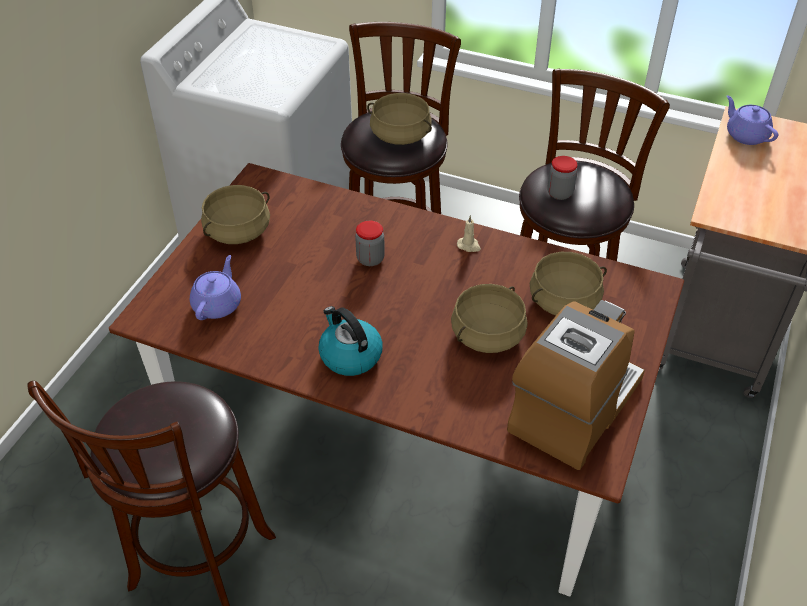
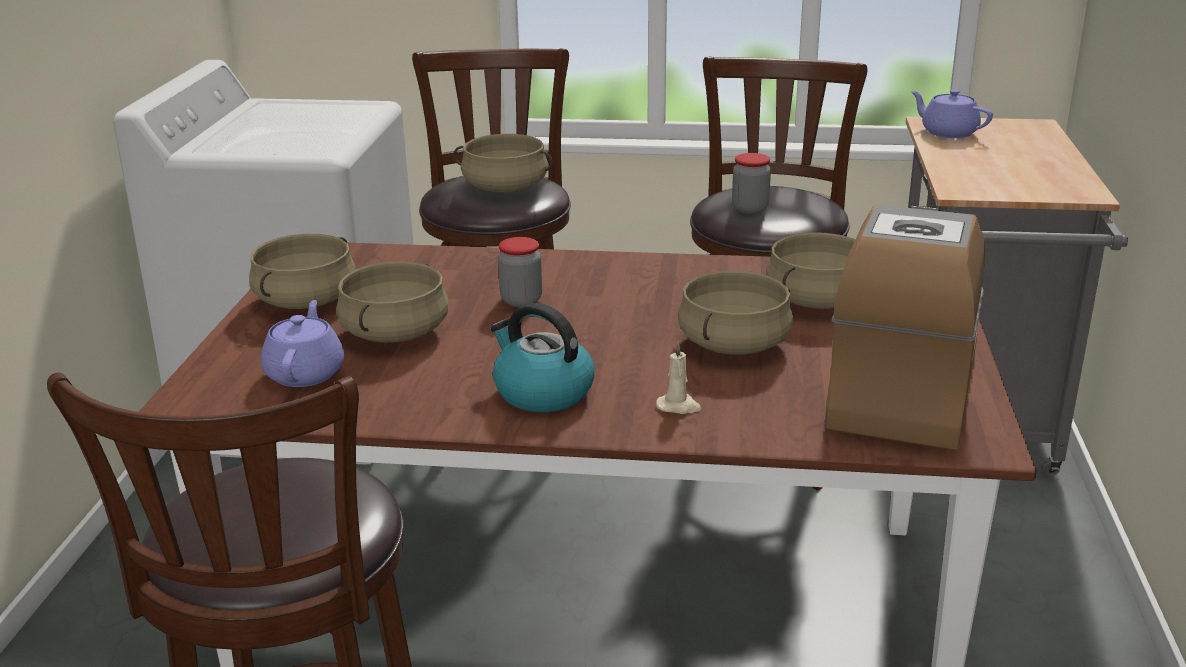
camera: 15 degrees left, 20 degrees down
(282, 277) = (396, 333): none -> beige cooking pot
(469, 246) = (655, 271): beige candle -> beige candle (679, 406)

